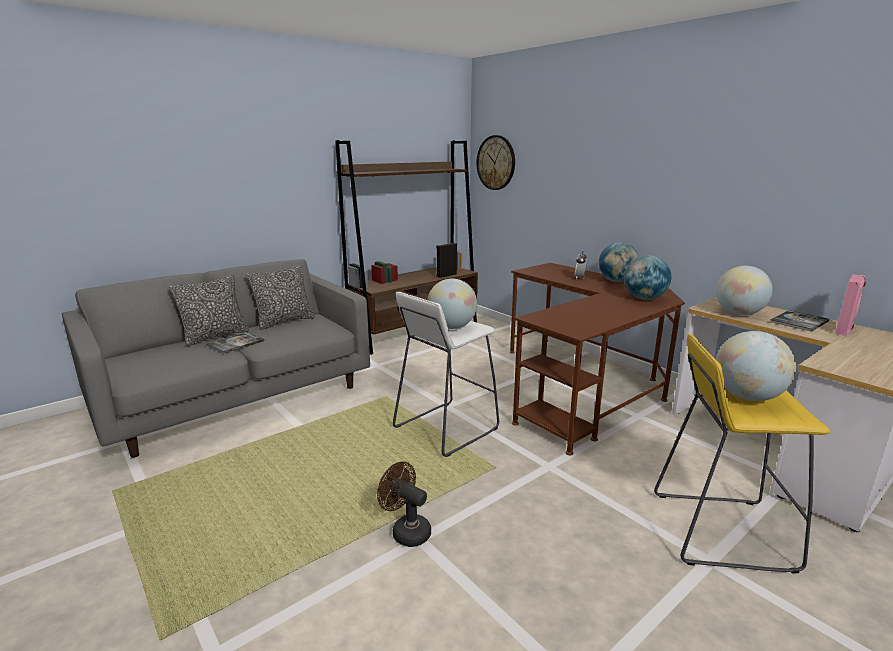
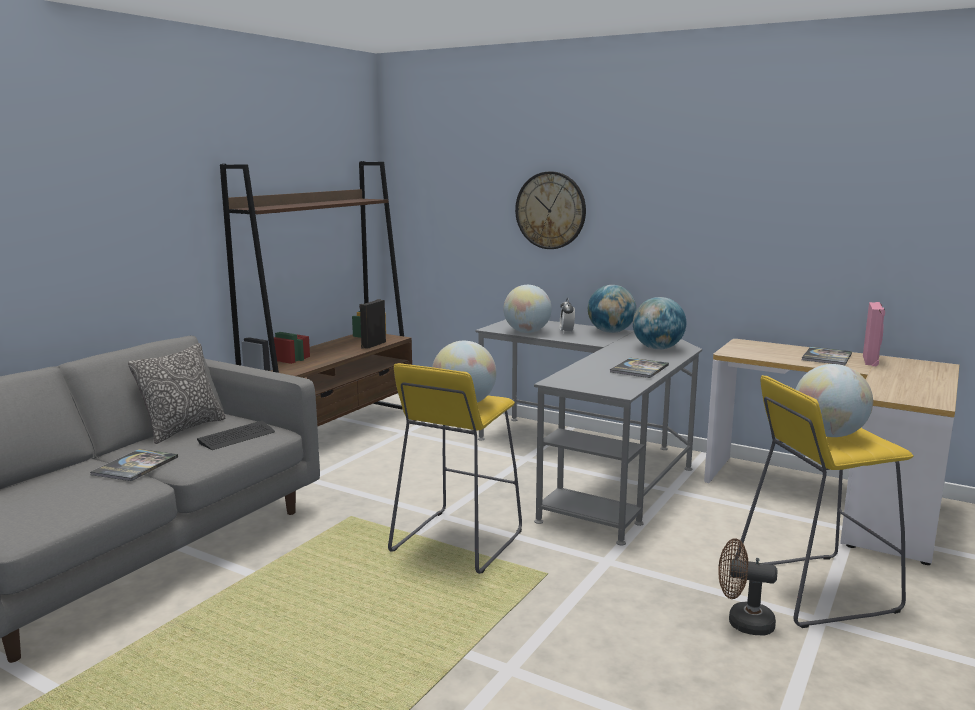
camera: 20 degrees left, 5 degrees down
(215, 336) = (91, 461): pillow -> none
(310, 331) = (237, 437): none -> keyboard
(406, 531) = (487, 664): brown fan -> brown fan (742, 622)
(445, 428) = (456, 541): white stool -> yellow stool
(496, 162) = (422, 190): wall clock -> wall clock (550, 210)
(583, 386) = (592, 466): brown desk -> grey desk
(612, 314) = (639, 369): none -> book
(739, 314) = (766, 355): globe -> globe (527, 332)

